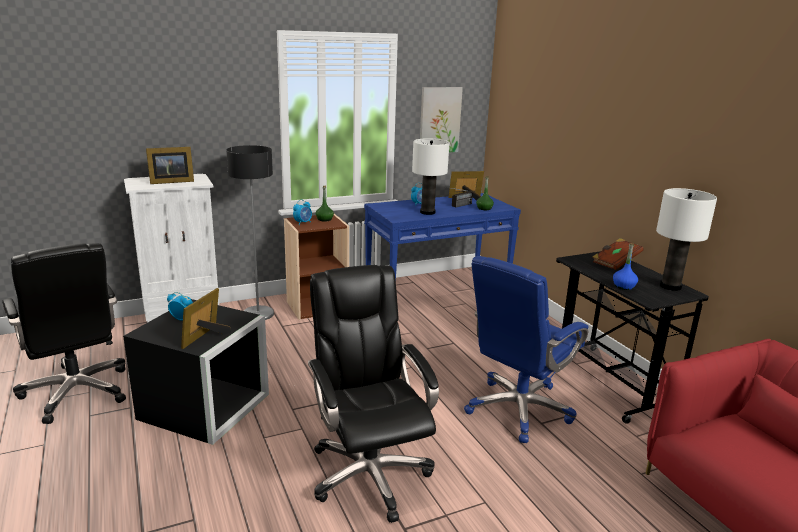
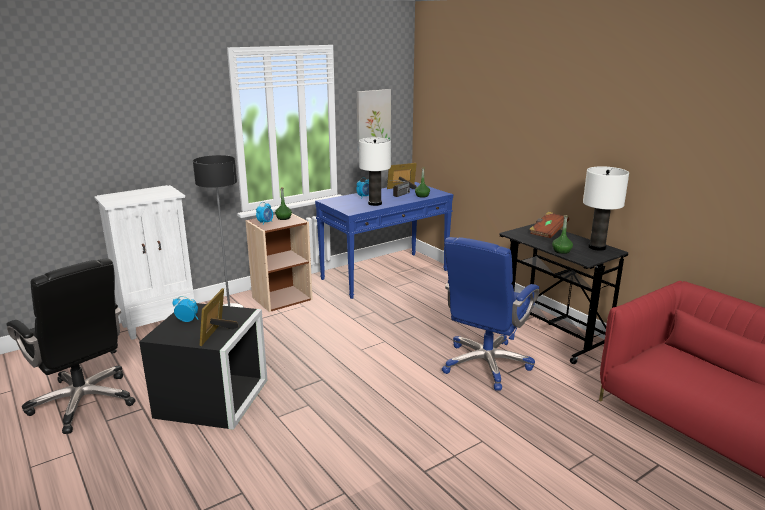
camera: 10 degrees left, 0 degrees up
(170, 181) = (142, 195): picture frame -> none
(369, 473) = (379, 433): black office chair -> none
(623, 286) = (561, 251): blue bottle -> green bottle

